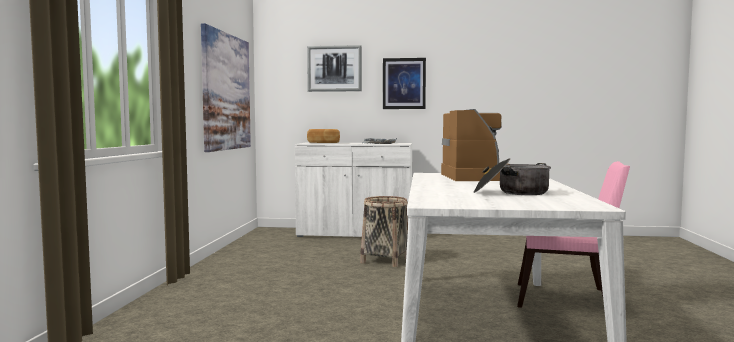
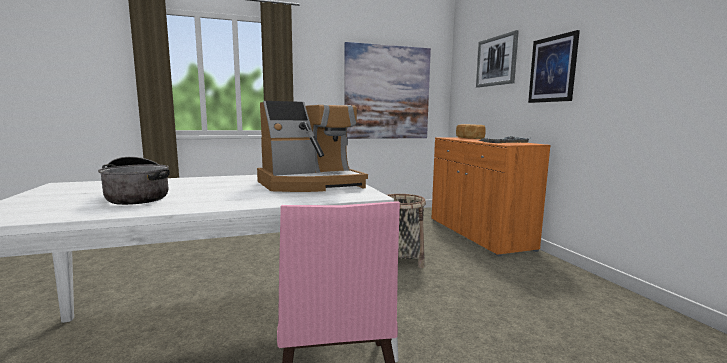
camera: 65 degrees right, 5 degrees up
(355, 234) = (478, 234): white cabinet -> orange cabinet

